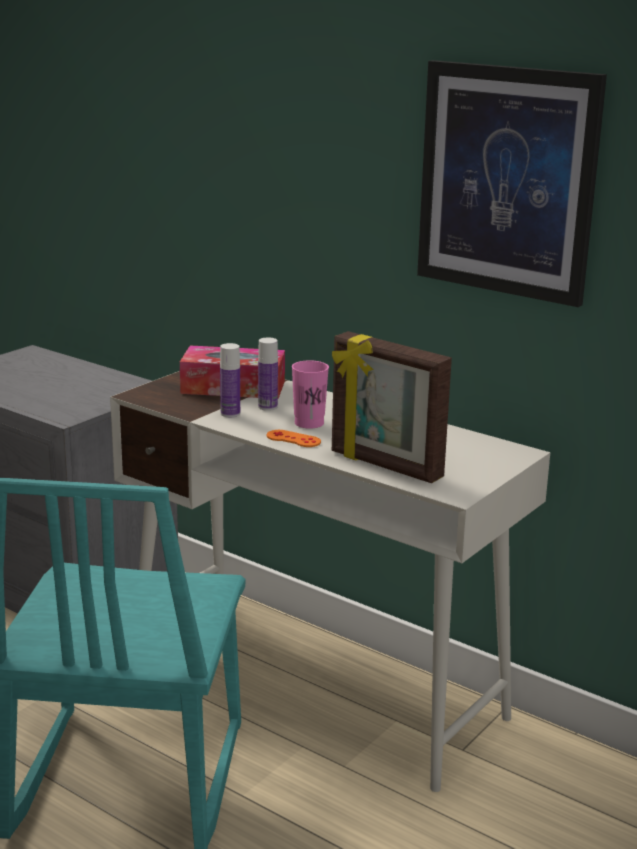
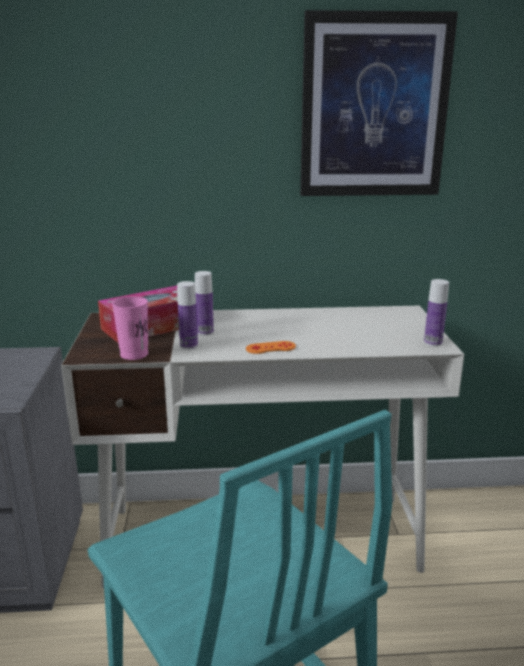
camera: 40 degrees left, 0 degrees up
(309, 423) = (256, 333): pink cup -> pink cup (134, 354)
(385, 466) = (363, 344): picture frame -> none
(459, 489) = (433, 343): none -> bottle

